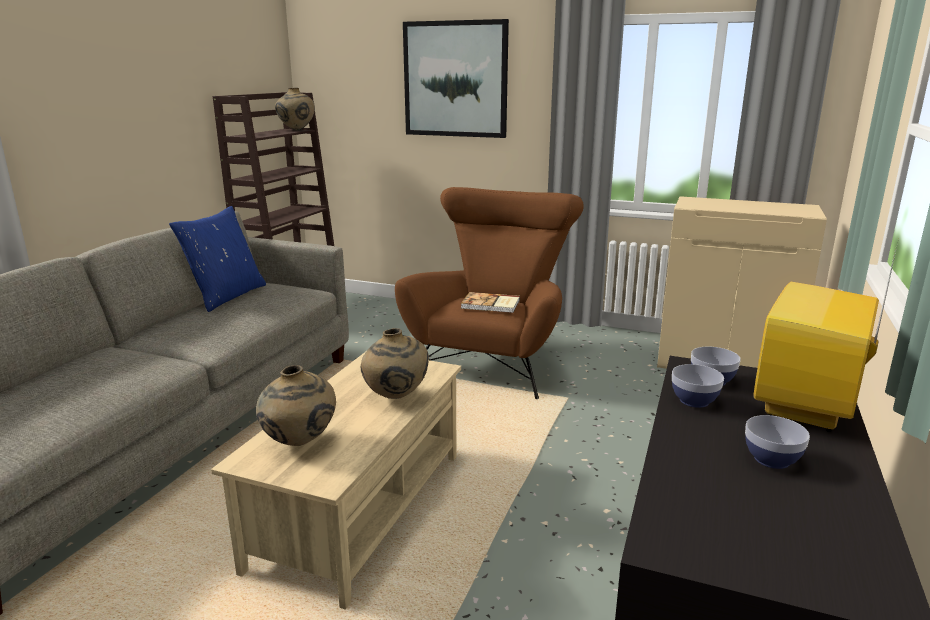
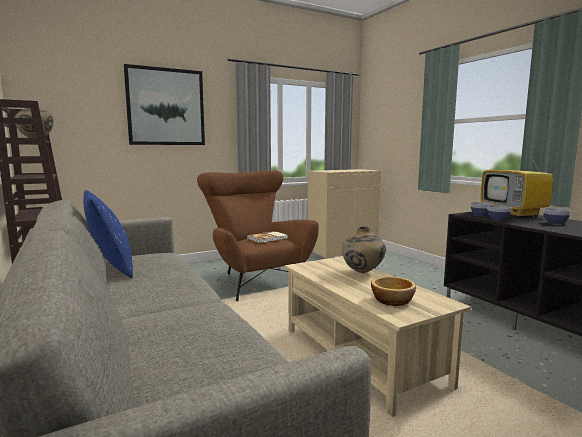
camera: 50 degrees left, 10 degrees down
(300, 443) = (393, 300): beige vase -> bowl

